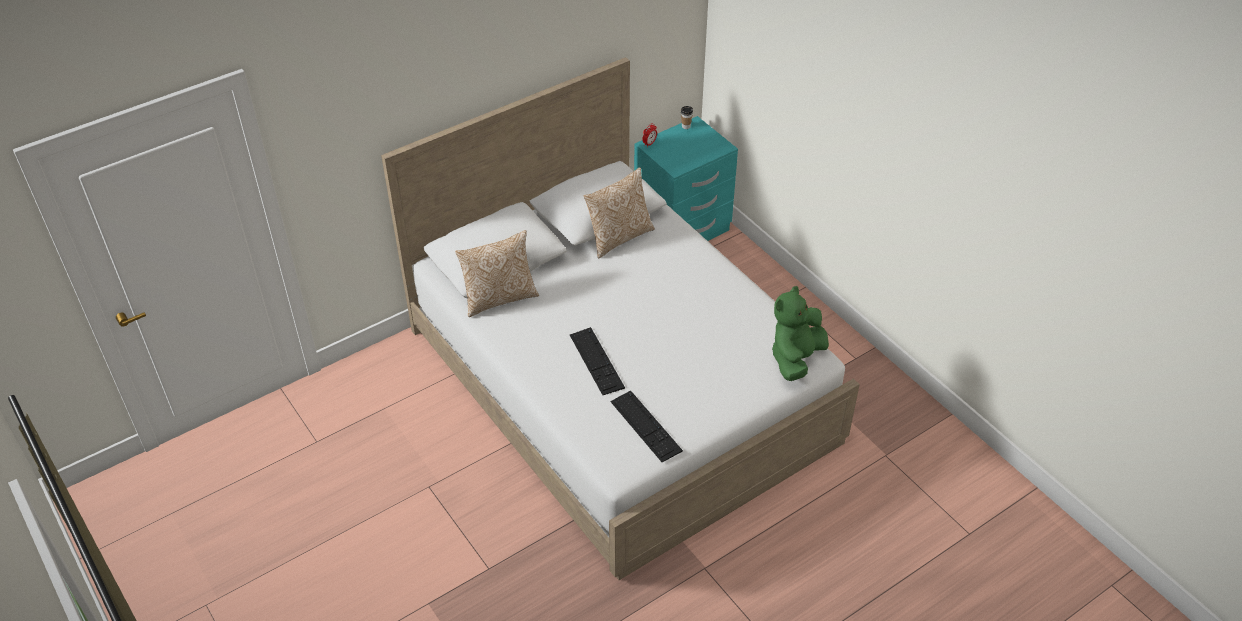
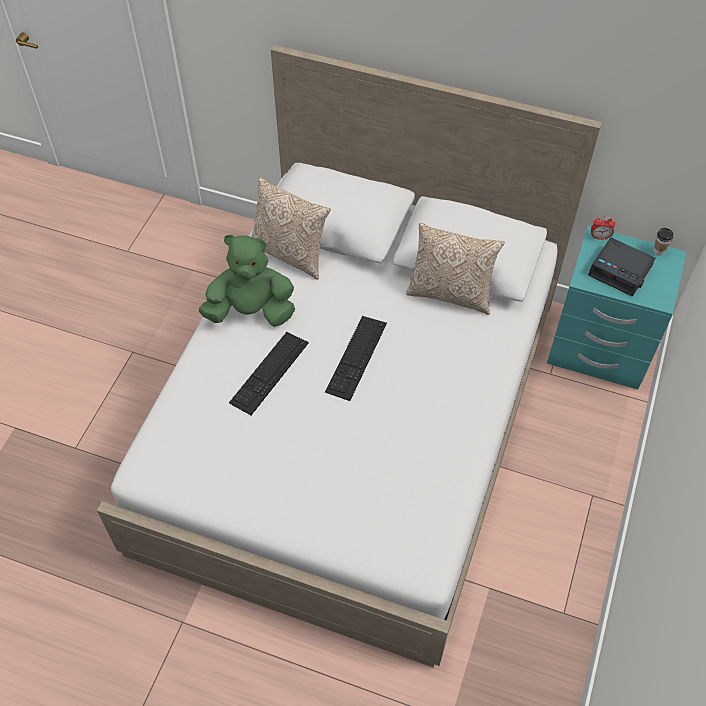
camera: 55 degrees right, 10 degrees up
(645, 426) = (214, 461): keyboard -> keyboard (356, 357)
(685, 150) = (620, 271): none -> alarm clock
(796, 358) = (410, 545): green plush toy -> green plush toy (251, 311)

